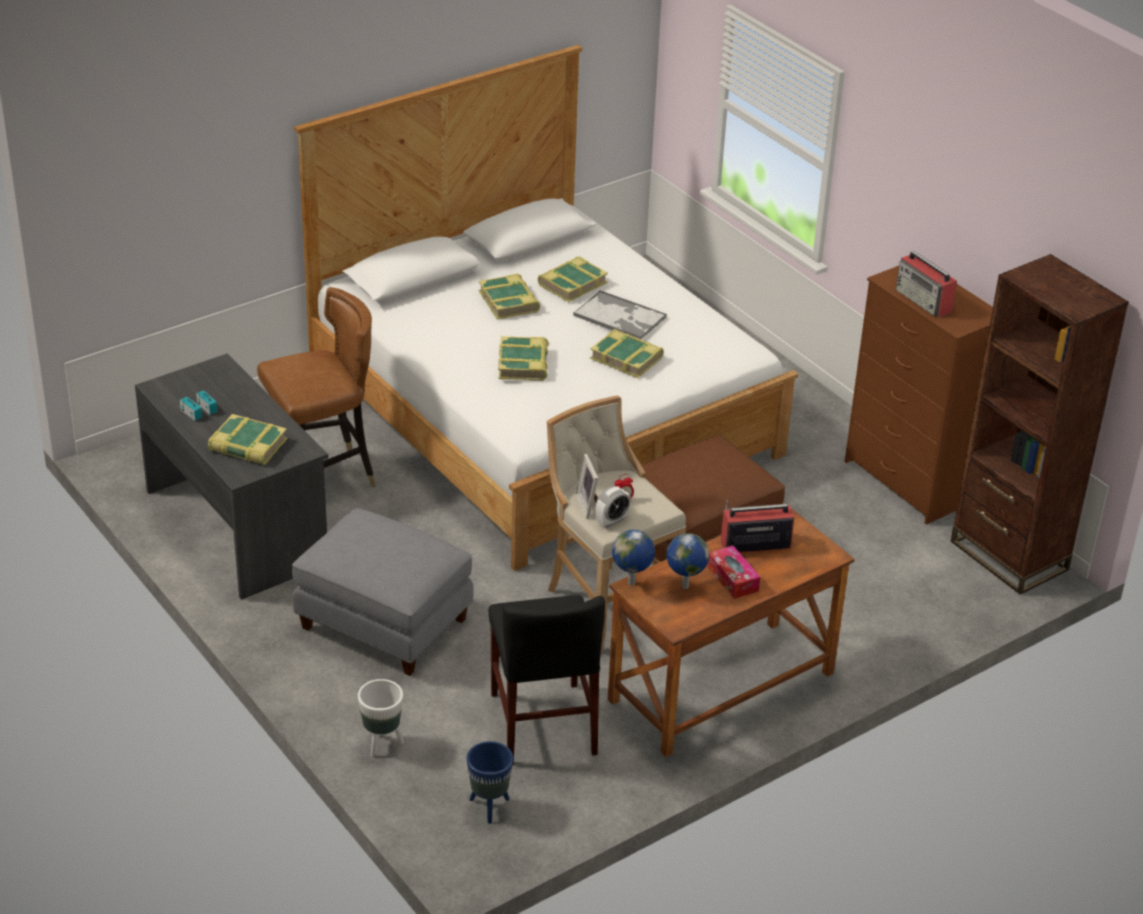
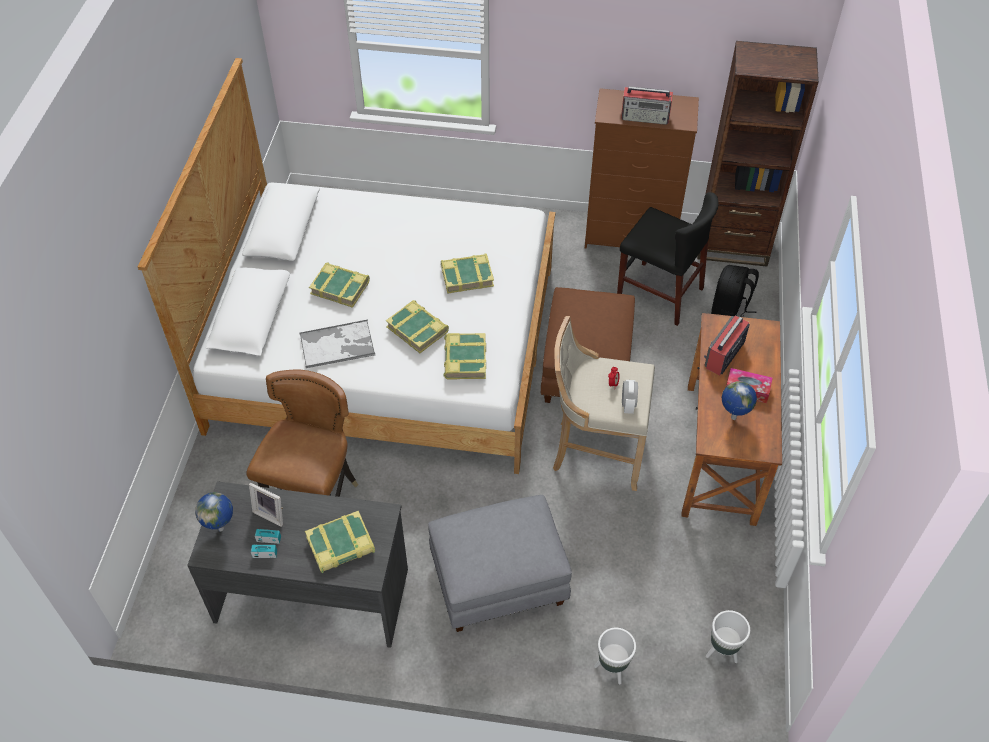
camera: 45 degrees left, 15 degrees up
(489, 807) = (722, 651): blue planter -> white planter
(543, 723) = (671, 565): black chair -> black chair (659, 293)
(572, 283) = (359, 244): book -> book (464, 359)
(589, 505) = (601, 404): picture frame -> picture frame (271, 513)
(620, 317) = (422, 248): tray -> tray (338, 344)
(632, 583) = (706, 441): globe -> globe (221, 528)
(911, 601) = (729, 313): none -> black backpack

